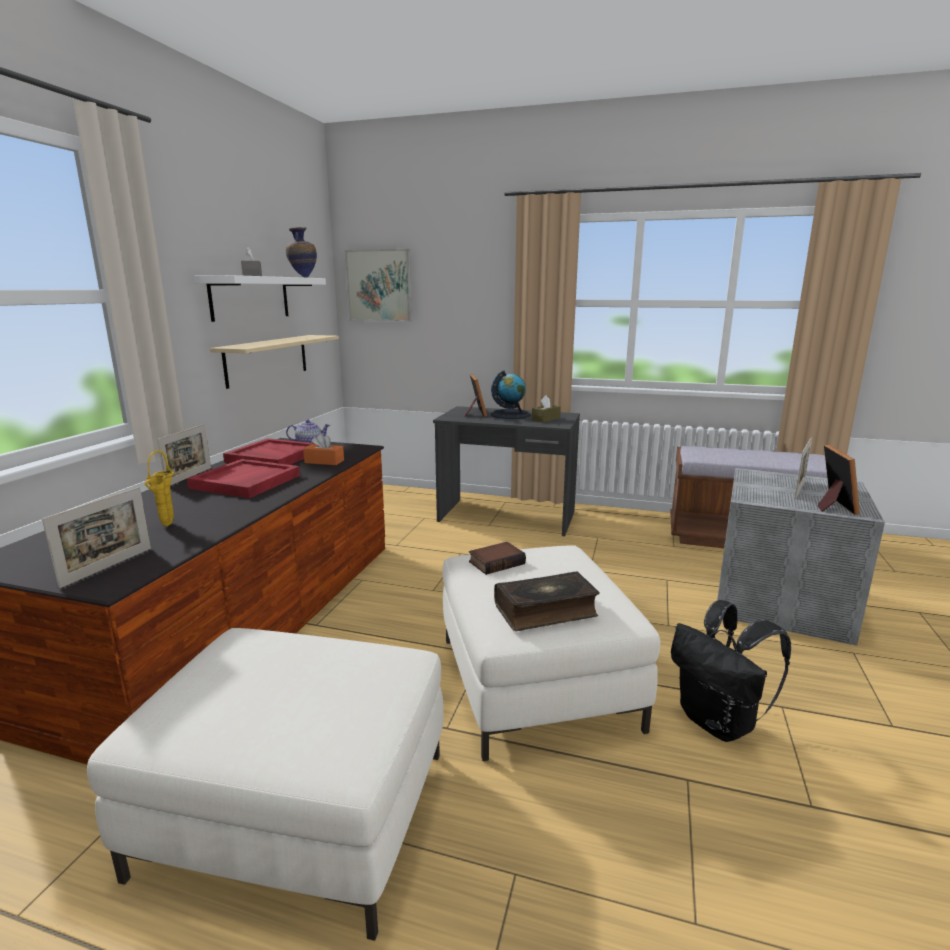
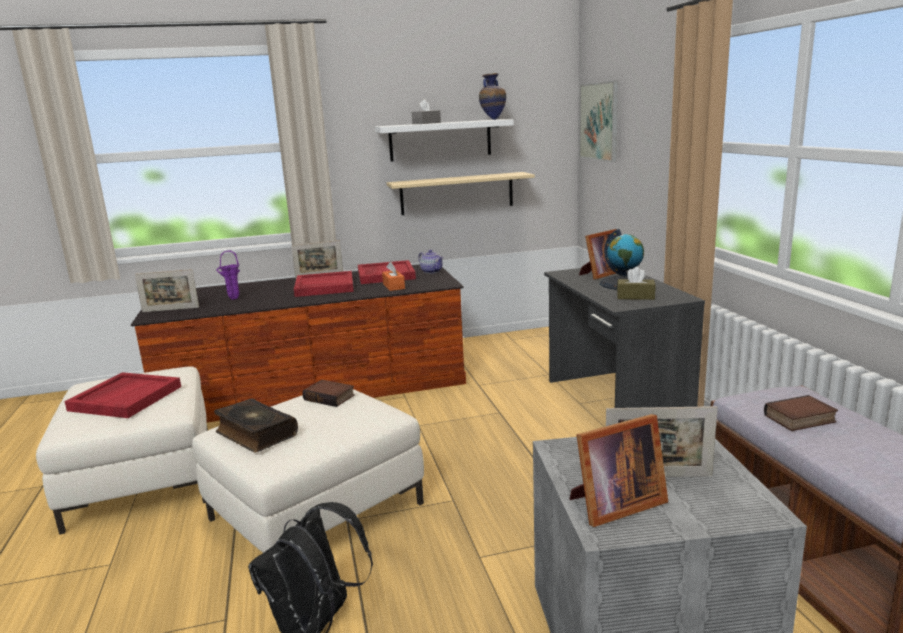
camera: 60 degrees right, 0 degrees up
(167, 526) = (233, 299): yellow vase -> purple vase
(296, 687) = (126, 398): none -> red tray
(733, 455) = (800, 419): none -> book

